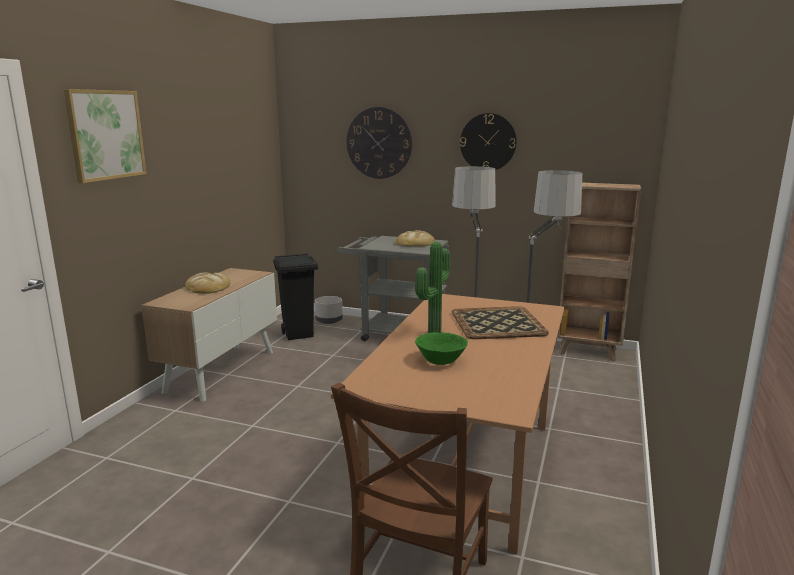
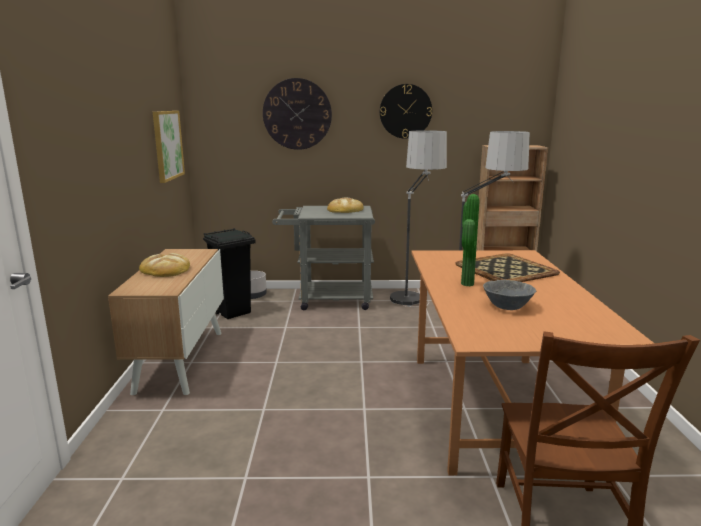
camera: 20 degrees left, 0 degrees up
(105, 135) = (65, 94): picture -> picture (167, 145)
(441, 360) = (508, 306): green bowl -> grey bowl

